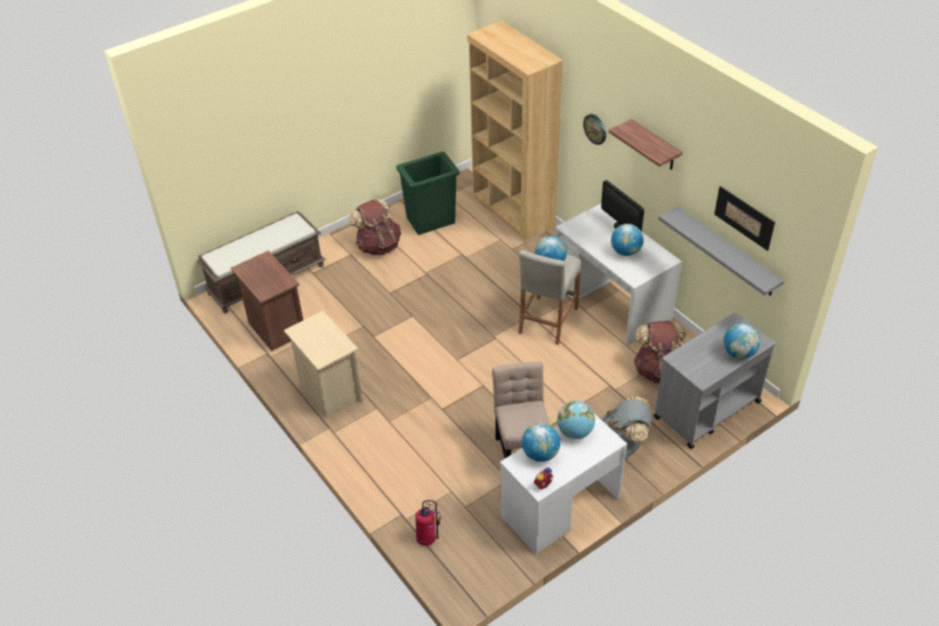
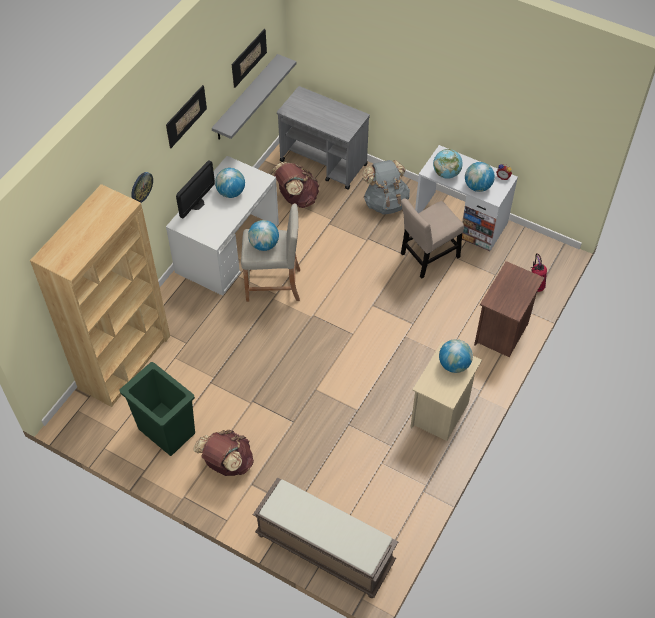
camera: 115 degrees left, 10 degrees up
(275, 329) = (389, 500): brown nightstand -> brown nightstand (502, 333)
(655, 146) = (186, 116): shelf -> picture
(739, 353) = (320, 102): globe -> globe (454, 365)

